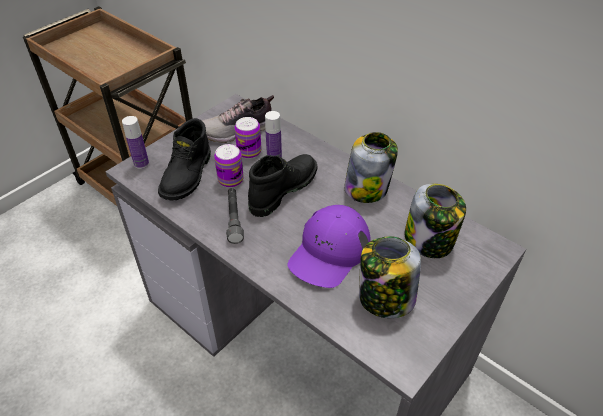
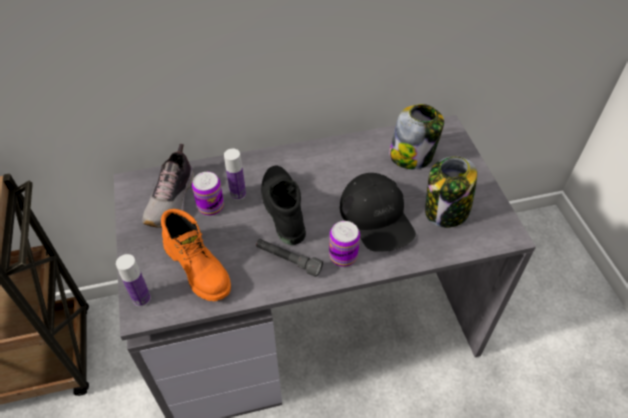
camera: 55 degrees left, 5 degrees up
(188, 176) = (199, 268): black boot -> orange boot
(230, 180) = (235, 238): can -> can (343, 256)
(329, 251) = (377, 217): purple cap -> black cap
(367, 188) = (329, 157): jar -> none

